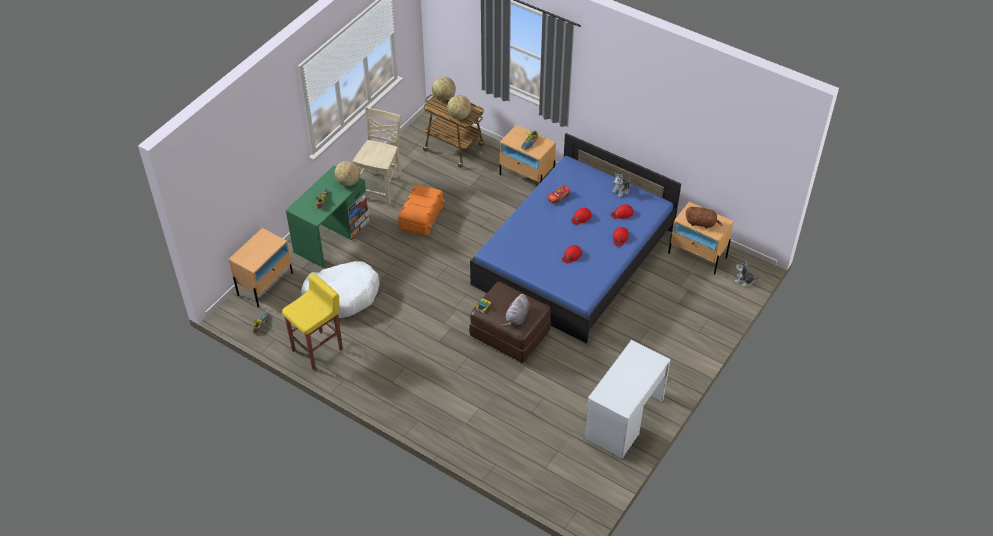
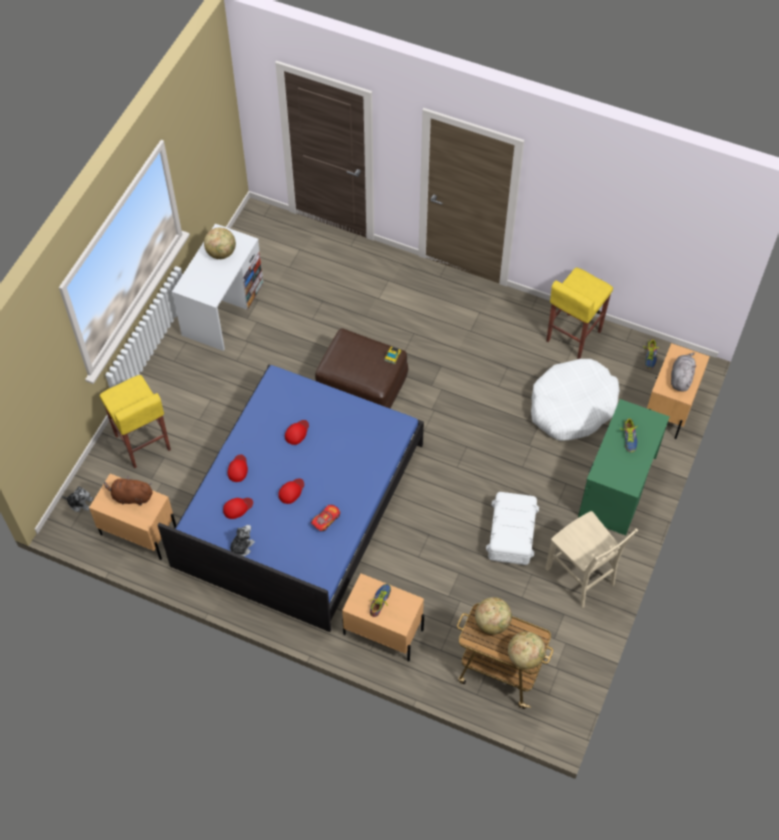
camera: 170 degrees right, 10 degrees up
(348, 182) = (607, 471): globe -> globe (221, 253)
(381, 188) = (581, 577): beige chair -> beige chair turned 45 degrees counterclockwise
(421, 218) = (512, 535): orange storage box -> white storage box
(517, 317) = (350, 347): grey plush toy -> grey plush toy (681, 378)
(696, 315) = (142, 443): none -> yellow stool

